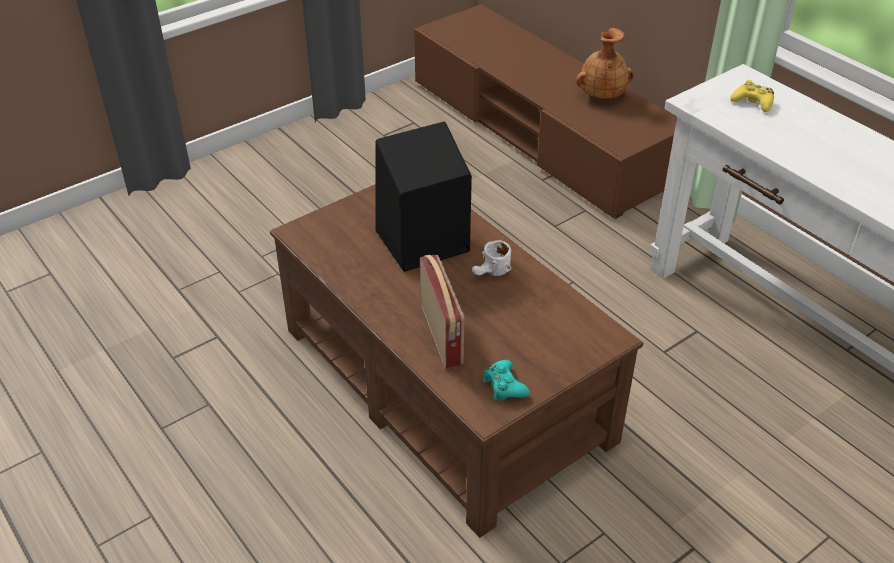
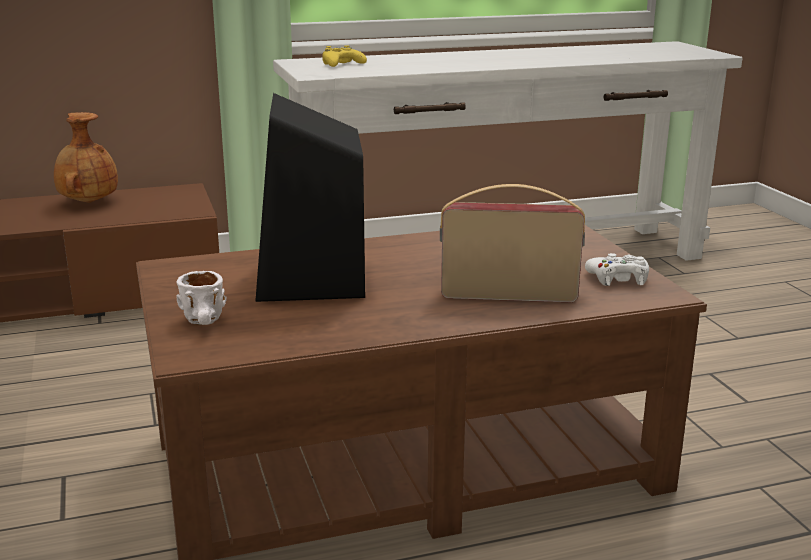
camera: 70 degrees left, 20 degrees down
(491, 274) = (413, 255): white mug -> white mug (206, 324)
(504, 386) = (618, 279): turquoise game controller -> white game controller

